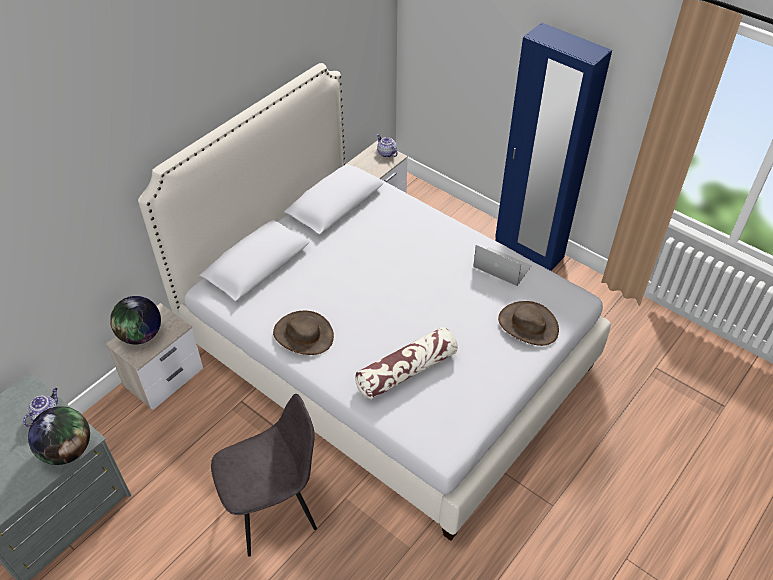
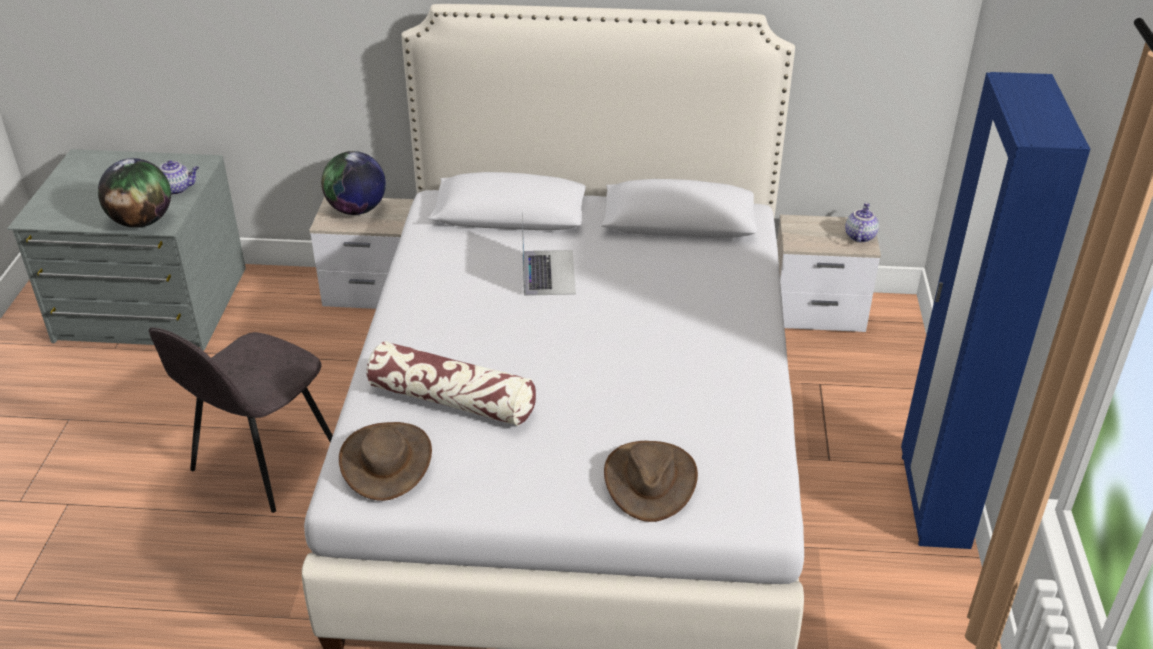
camera: 55 degrees right, 10 degrees down
(273, 507) = (262, 463): grey chair -> grey chair turned 90 degrees clockwise
(303, 334) = (433, 293): brown hat -> brown hat (386, 461)
(502, 266) = (739, 407): laptop -> laptop (548, 272)

